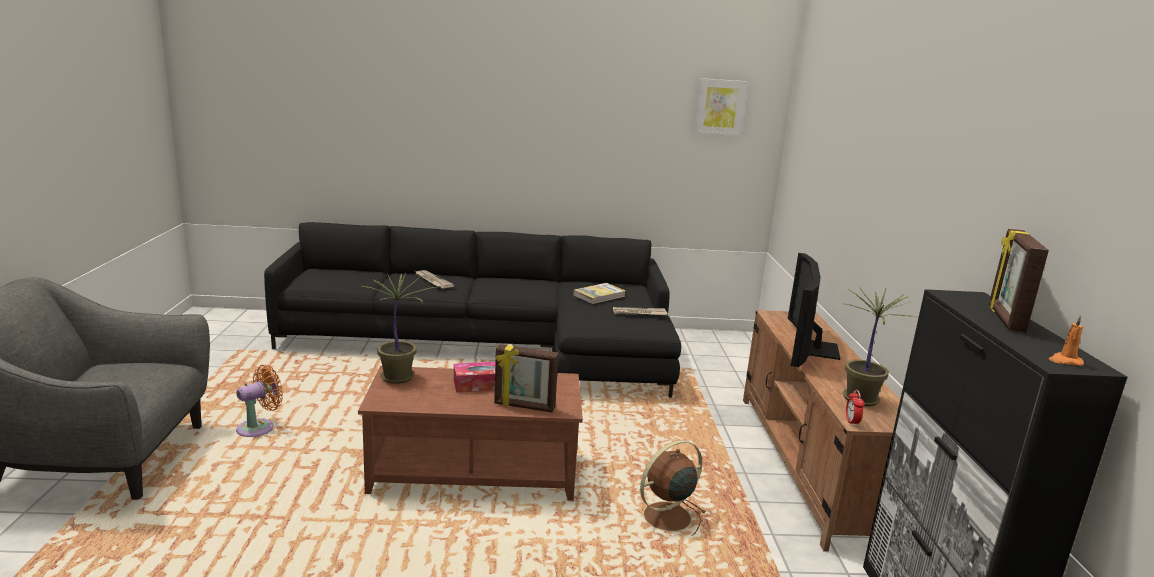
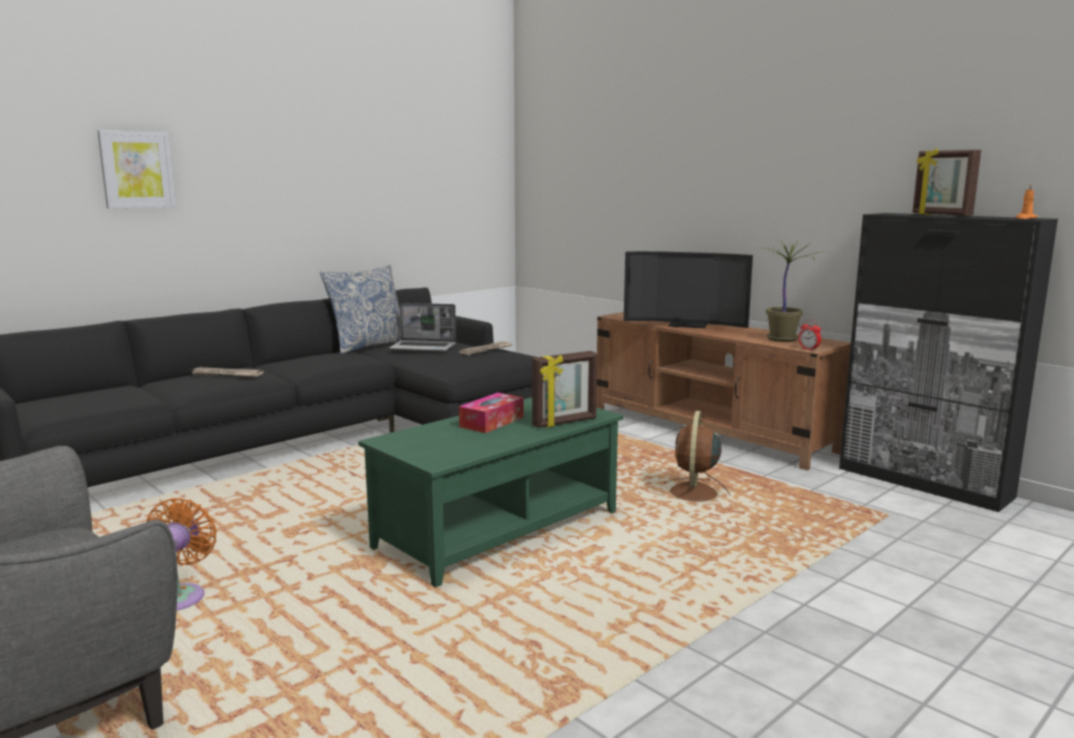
camera: 40 degrees left, 5 degrees down
(398, 377) = (404, 441): potted plant -> none
(474, 471) = (498, 529): brown coffee table -> green coffee table
(572, 281) = (368, 346): none -> pillow
(599, 295) = (424, 347): book -> laptop
(720, 107) = (461, 139): picture -> picture (136, 169)
(810, 348) = (686, 325): television -> television turned 45 degrees counterclockwise

